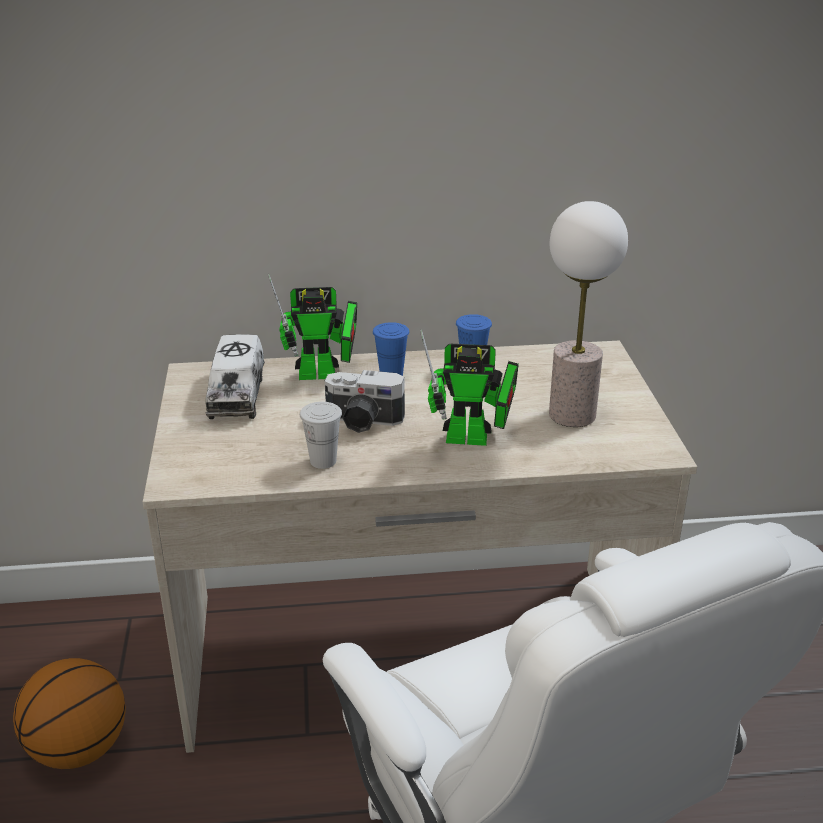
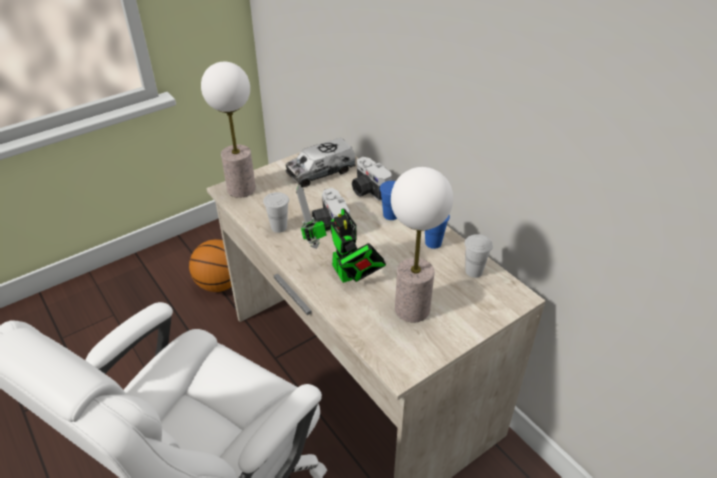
camera: 60 degrees right, 10 degrees up
(190, 468) = (241, 189): none -> table lamp
(324, 374) = (368, 191): toy robot -> camera
(543, 360) = (474, 271): none -> white cup

